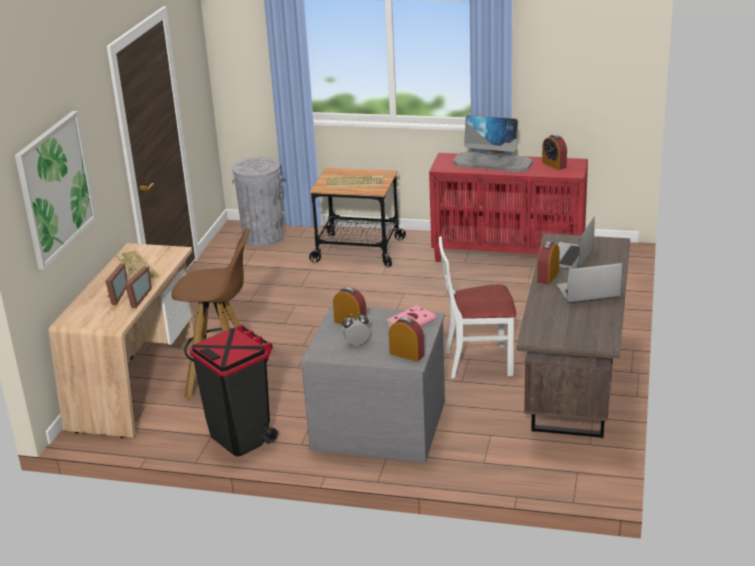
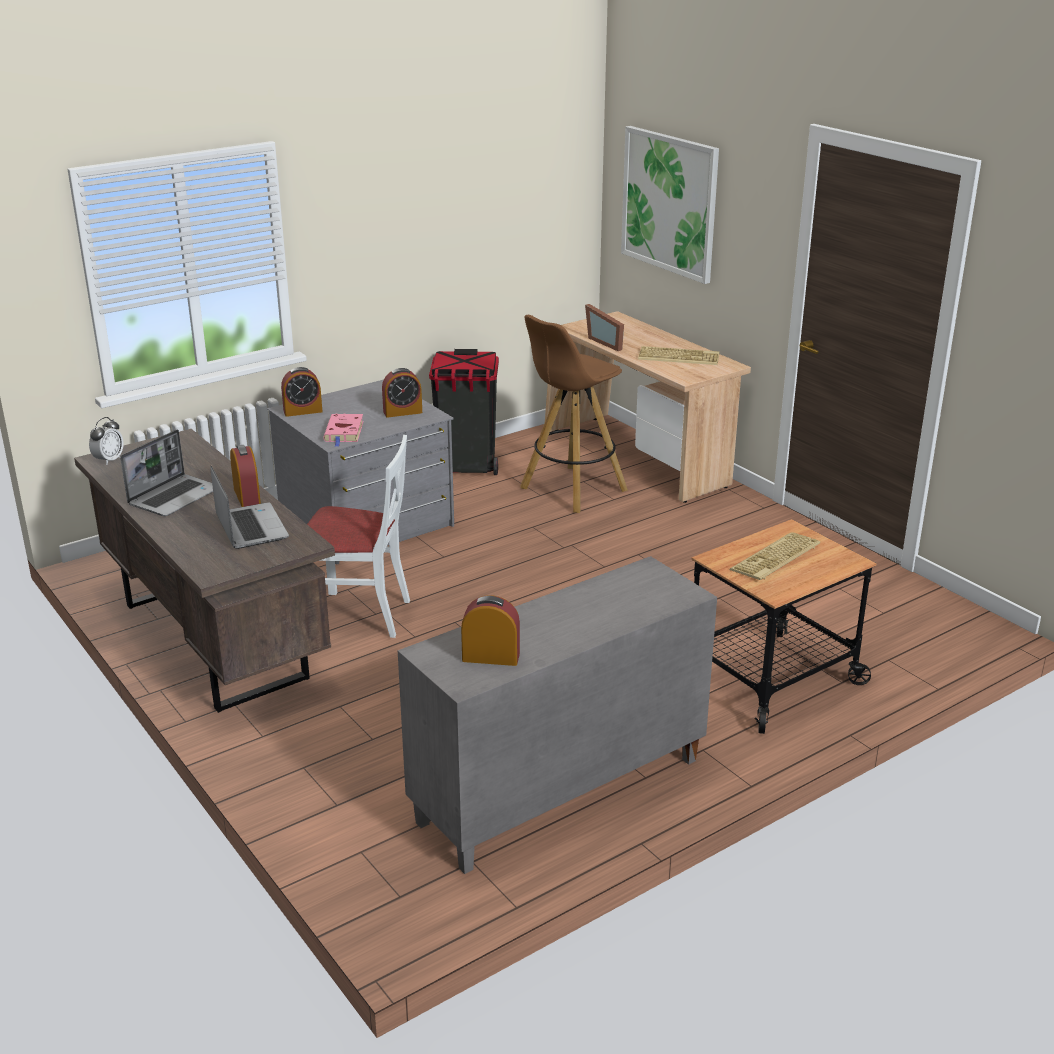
camera: 130 degrees right, 0 degrees up
(115, 296) = (630, 337): picture frame -> none
(263, 237) = (923, 633): grey trash can -> none
(357, 344) = (363, 402): alarm clock -> alarm clock (109, 460)
(478, 362) = (360, 615): white chair -> white chair turned 60 degrees clockwise
(493, 163) = (592, 614): monitor -> none
(509, 256) = (559, 792): red cabinet -> grey cabinet

